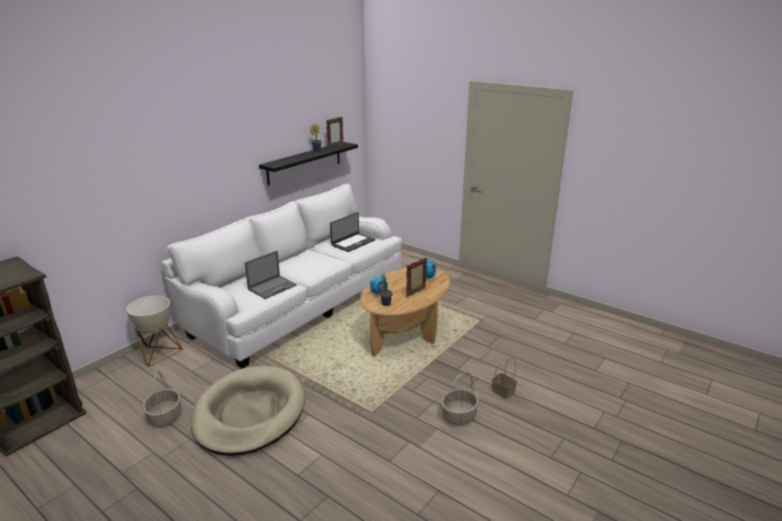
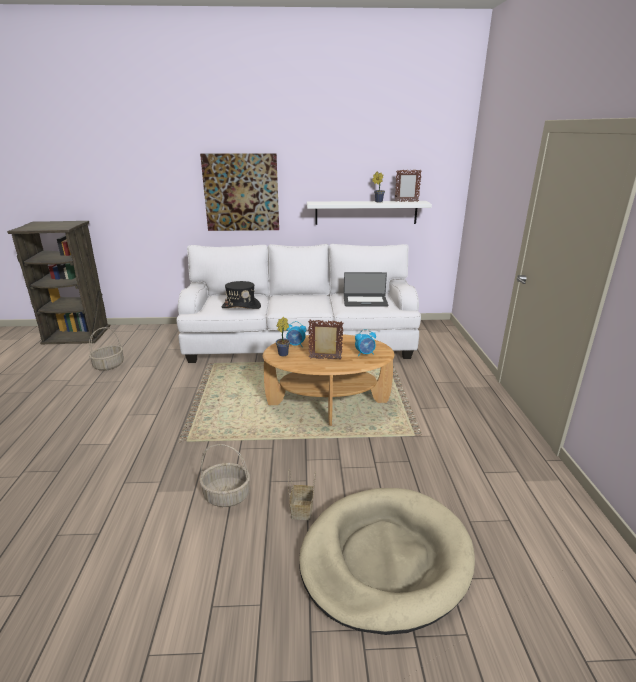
camera: 50 degrees right, 0 degrees up
(159, 353) = (175, 331): planter -> none
(199, 170) = (241, 193): none -> picture
(249, 413) = (137, 391): beige dog bed -> beige dog bed (385, 559)
(272, 287) = (241, 306): laptop -> black hat
(304, 163) = (366, 212): black shelf -> white shelf

